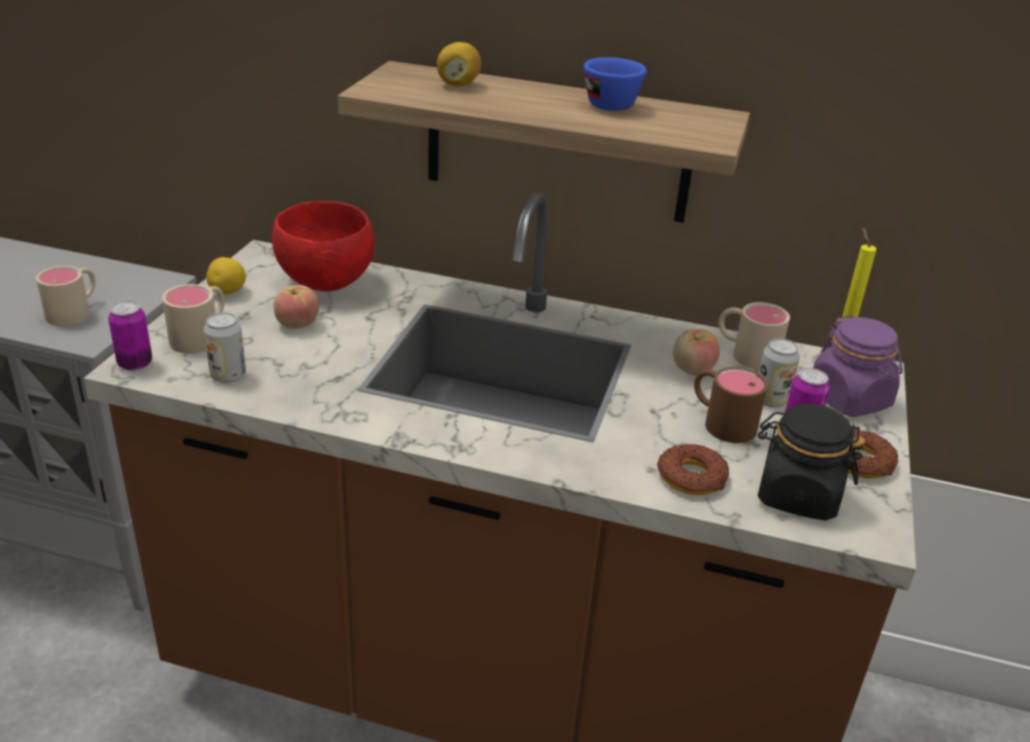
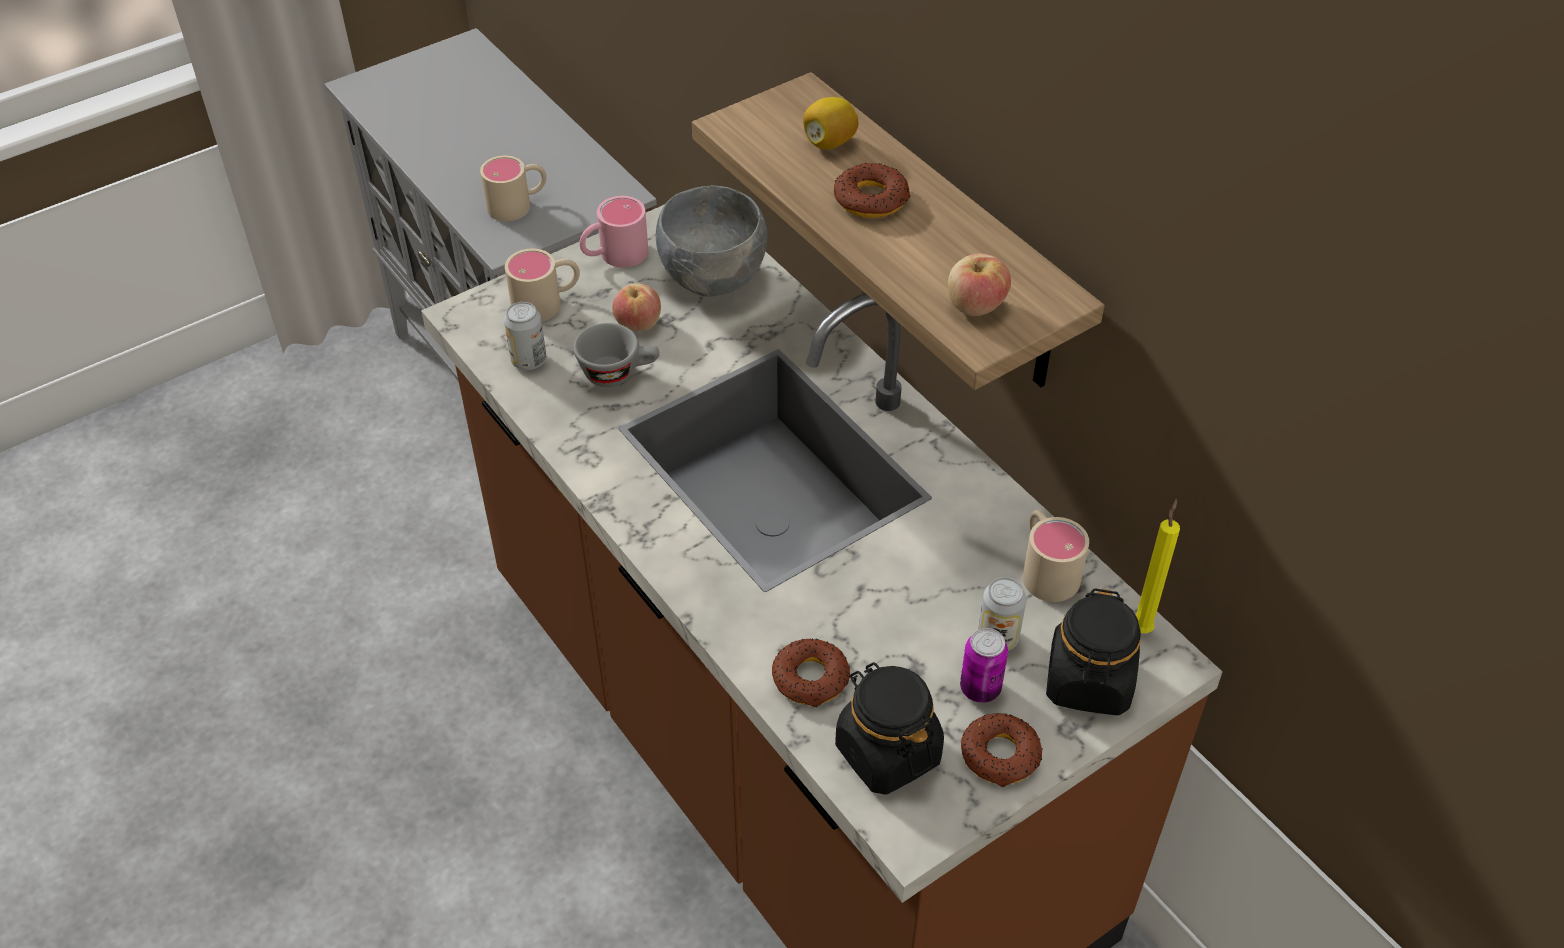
camera: 40 degrees right, 15 degrees up
(135, 364) = (469, 312): can -> none
(228, 292) = (614, 255): lemon -> pink mug
(316, 357) = (618, 373): none -> grey cup
(325, 281) = (713, 278): red bowl -> grey bowl
(531, 101) = (871, 199): none -> donut
(606, 103) = (951, 229): blue cup -> none
(692, 370) = (960, 560): apple -> apple (975, 306)
(720, 421) = (913, 635): brown mug -> none
(849, 399) = (1089, 682): purple jar -> black jar

